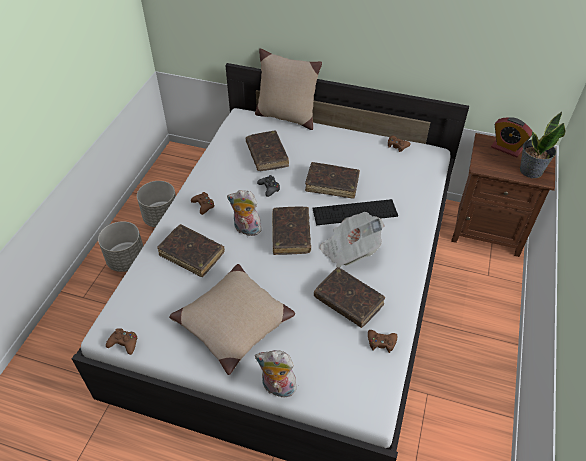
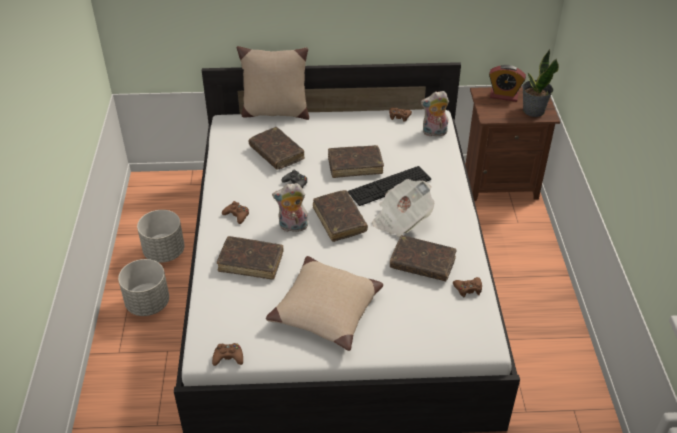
camera: 20 degrees left, 5 degrees down
(277, 388) = (395, 352): plush toy -> plush toy (434, 133)

